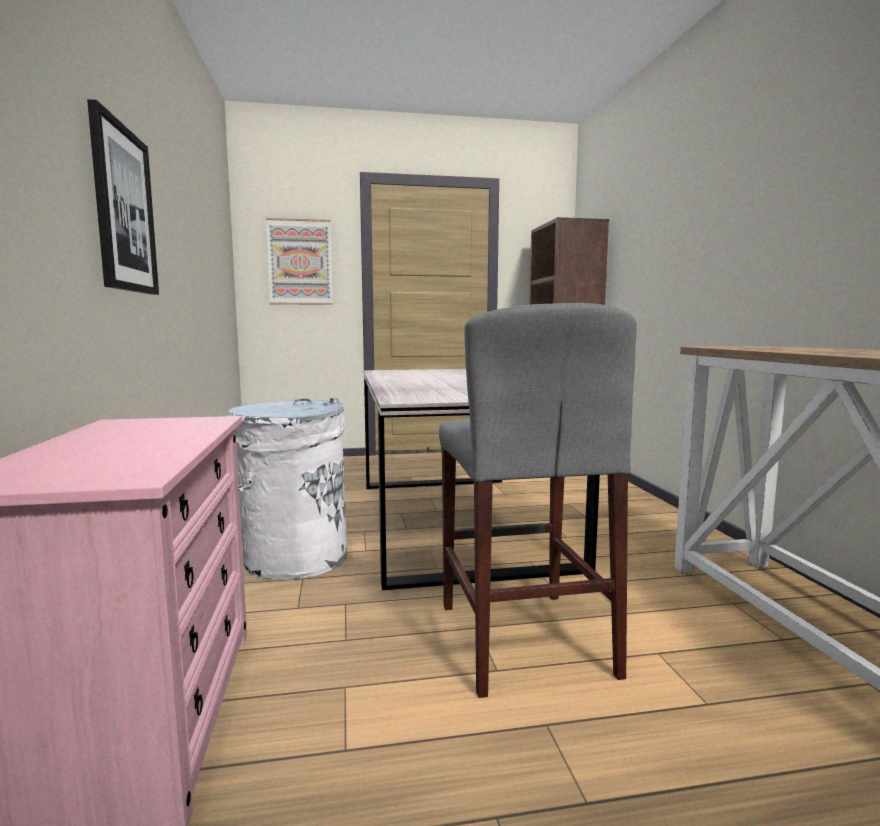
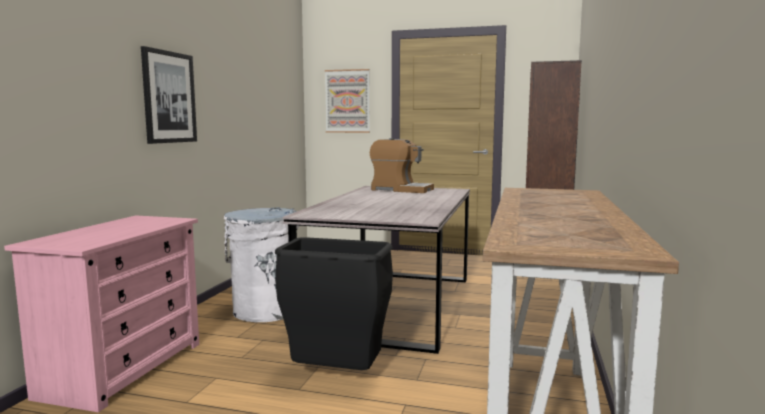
camera: 25 degrees right, 0 degrees up
(426, 371) = (401, 190): none -> coffee machine
(524, 638) = (336, 378): grey stool -> black trash can

